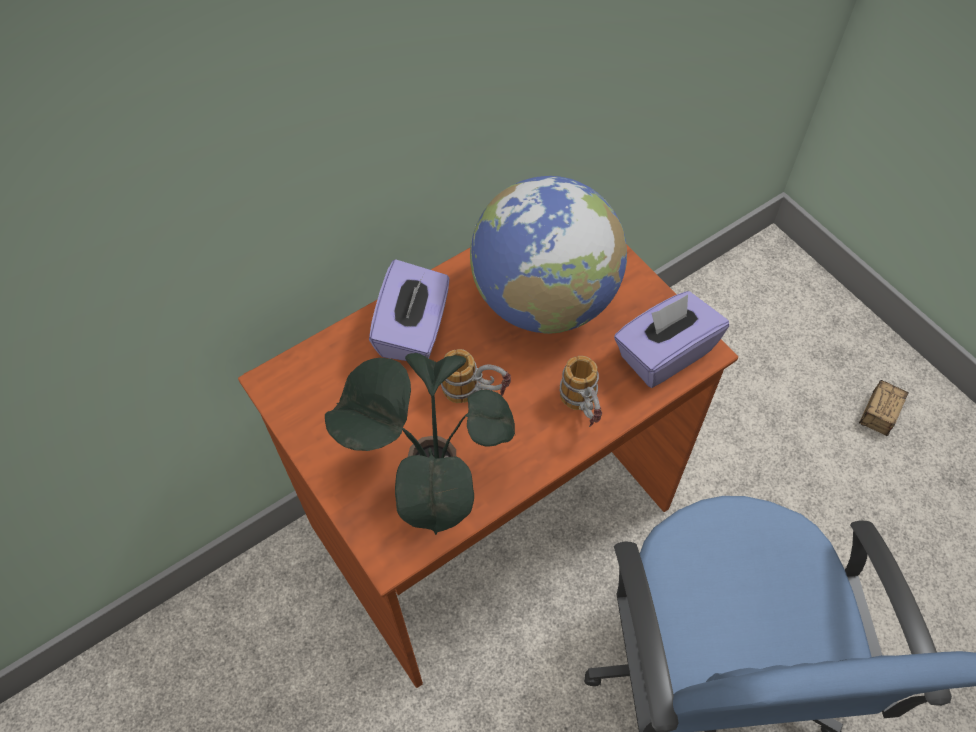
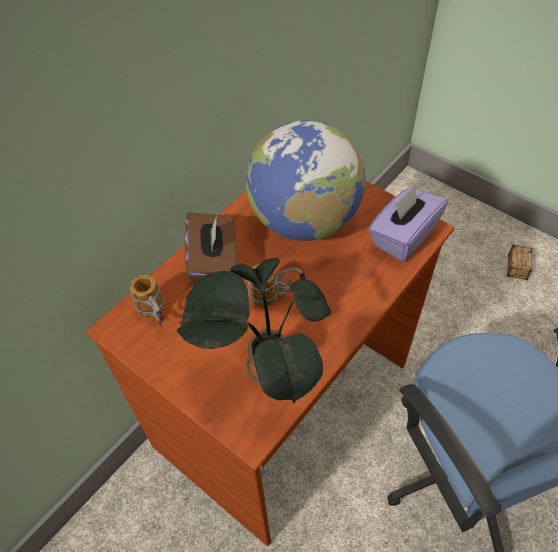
camera: 15 degrees left, 5 degrees down
(414, 331) = (215, 264): purple tissue box -> brown tissue box
(583, 409) = (360, 289): mug -> mug (156, 317)

